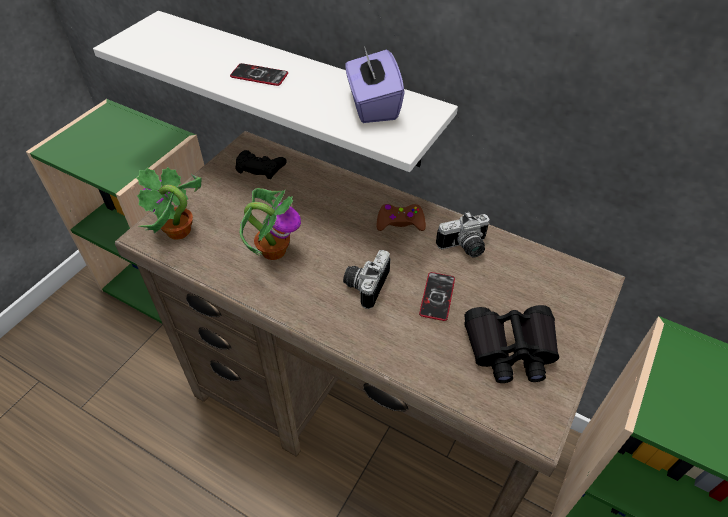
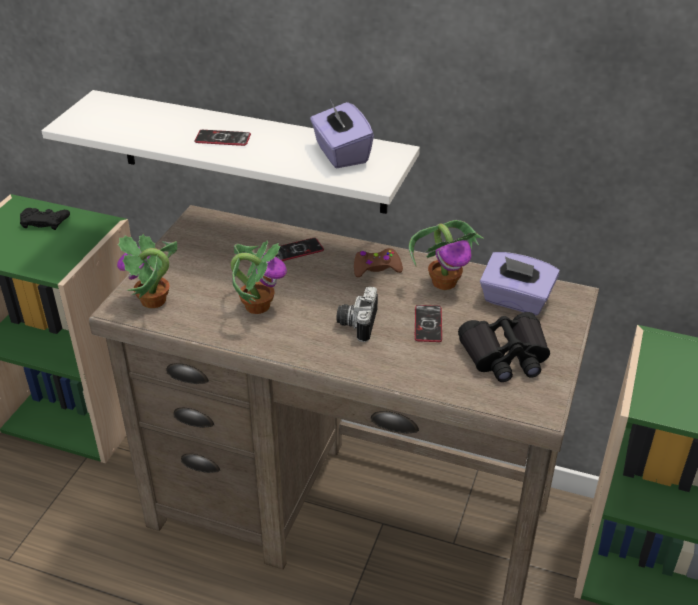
camera: 10 degrees left, 10 degrees down
(260, 167) = (219, 236): black game controller -> black game controller (44, 221)
(328, 192) = (296, 250): none -> phone
(465, 248) = (444, 282): camera -> potted plant
(534, 280) = (515, 300): none -> purple tissue box

